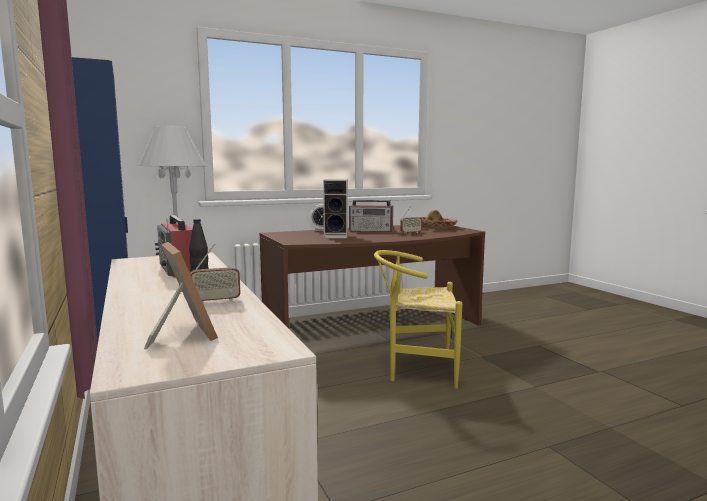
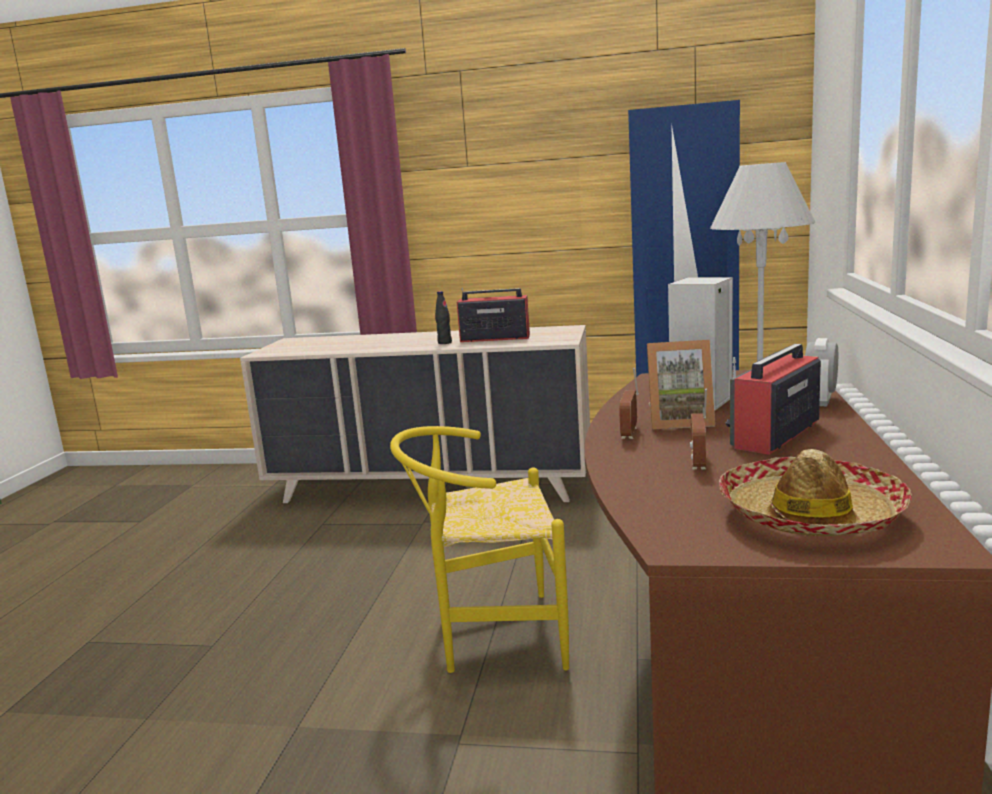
camera: 125 degrees right, 5 degrees up
(181, 335) = (319, 343): picture frame -> picture frame (679, 422)
(216, 301) = (368, 346): radio -> radio (629, 433)
(415, 369) = (490, 637): yellow chair -> yellow chair turned 135 degrees counterclockwise

